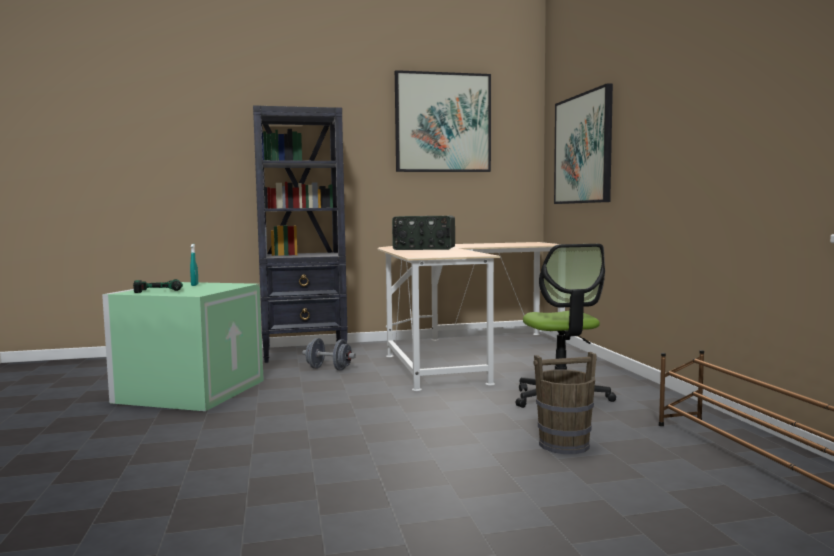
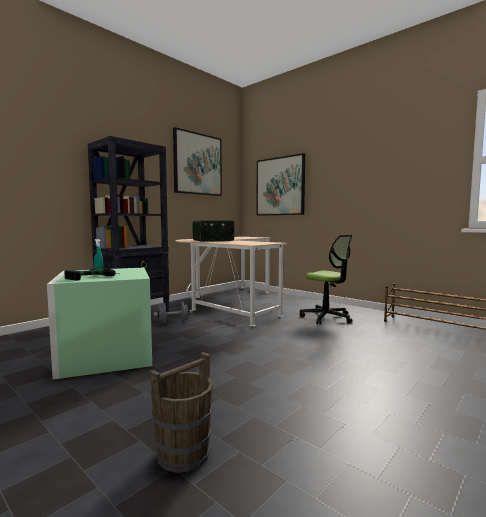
camera: 35 degrees left, 0 degrees up
(563, 444) = (374, 337): brown bucket -> brown bucket (183, 454)

